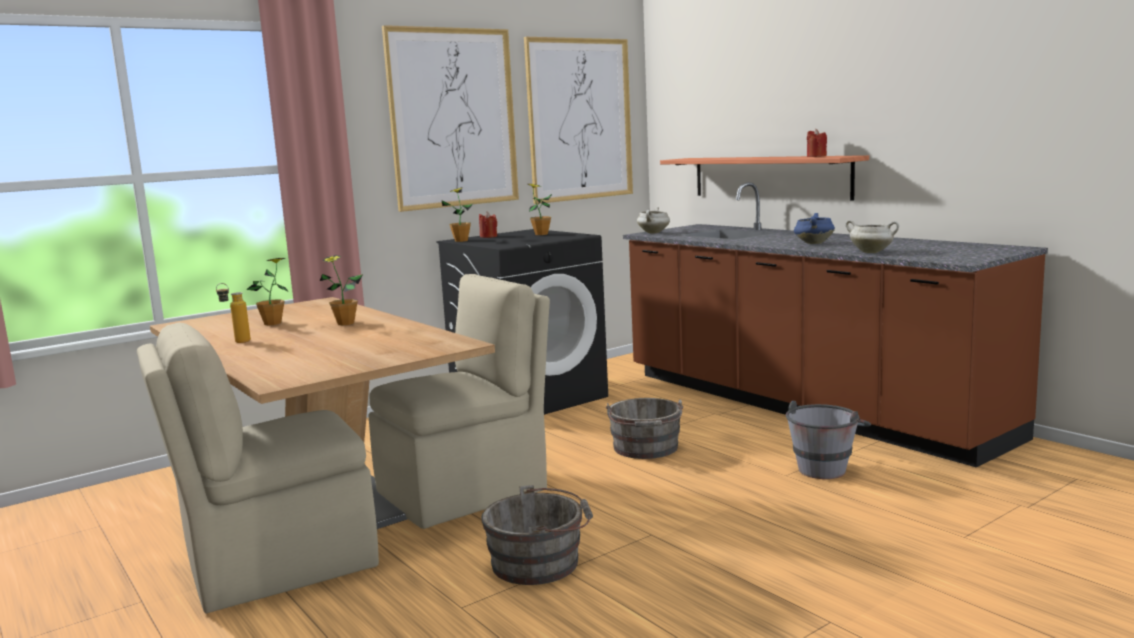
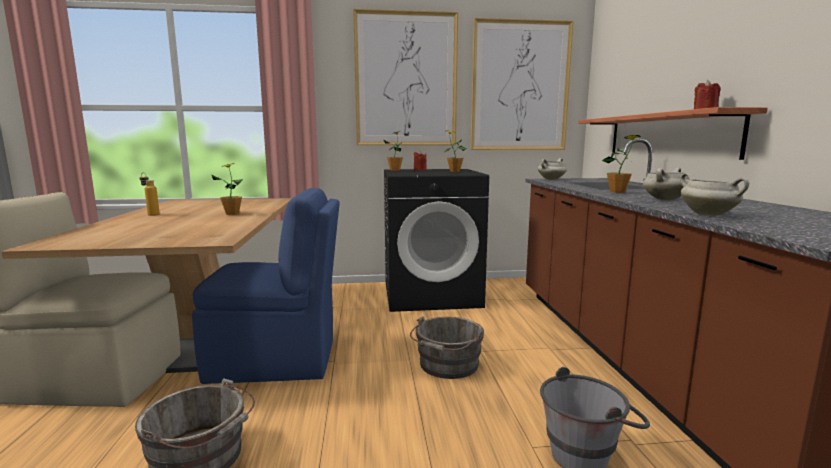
camera: 30 degrees right, 0 degrees up
(272, 323) = (208, 207): potted plant -> potted plant (617, 192)
(466, 492) = (277, 360): beige chair -> blue chair
(813, 243) = (664, 199): blue cooking pot -> white cooking pot

